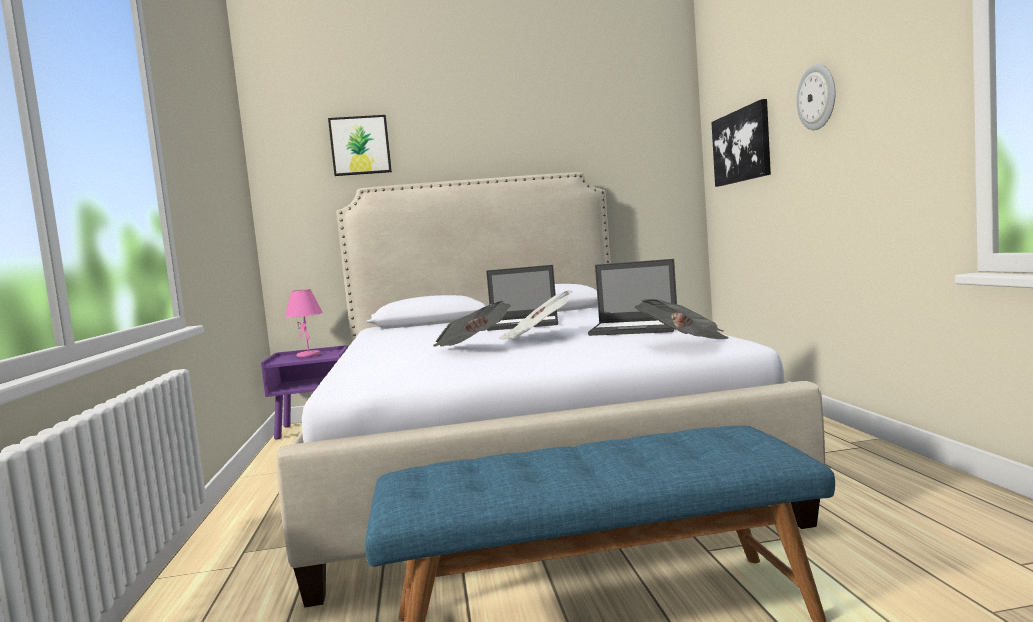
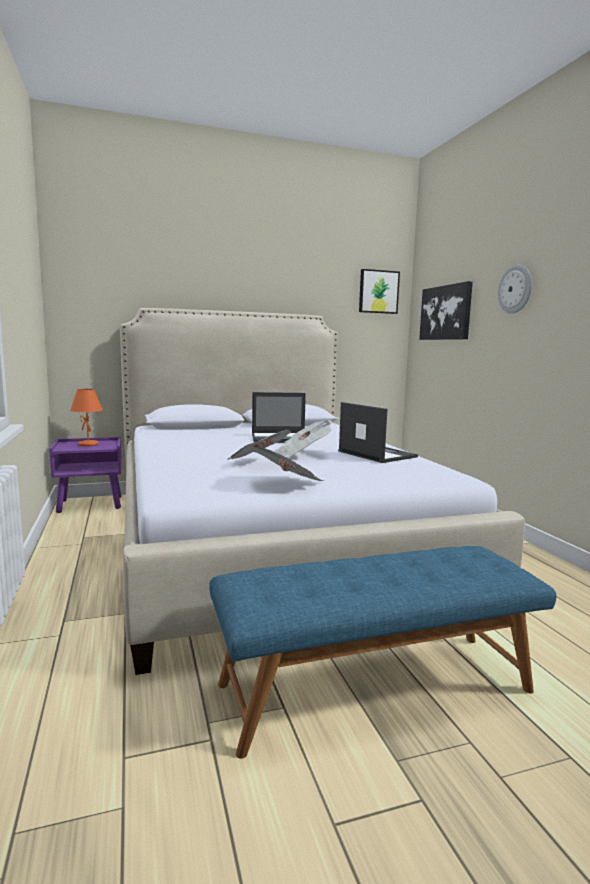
camera: 10 degrees left, 5 degrees up
(309, 355) = (89, 444): pink table lamp -> orange table lamp
(360, 146) = (143, 271): picture -> picture (378, 292)
(635, 329) = (376, 454): laptop -> laptop turned 135 degrees counterclockwise
(685, 345) = (427, 476): newspaper -> newspaper (288, 484)

